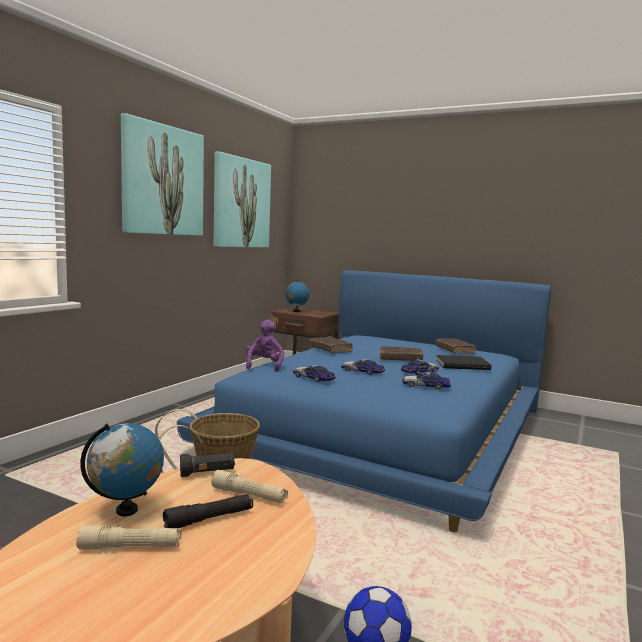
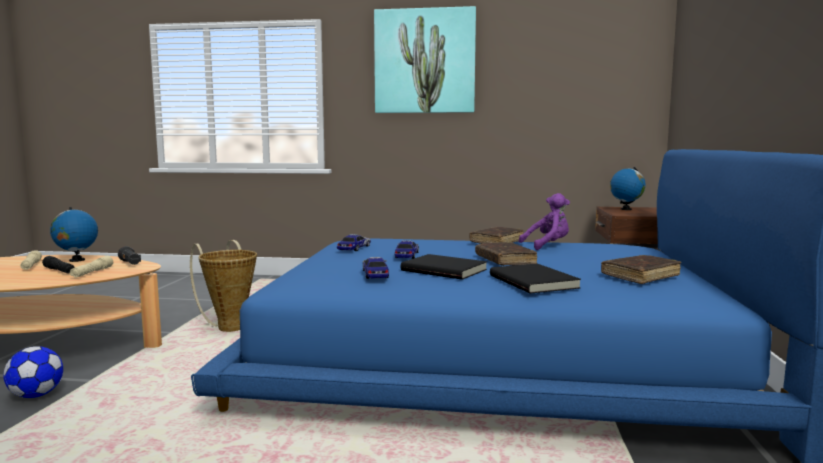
camera: 70 degrees right, 0 degrees up
(241, 203) = (551, 71): picture -> none
(264, 366) = (384, 238): purple plush toy -> purple plush toy (547, 245)
(420, 372) = (444, 270): toy car -> black book

